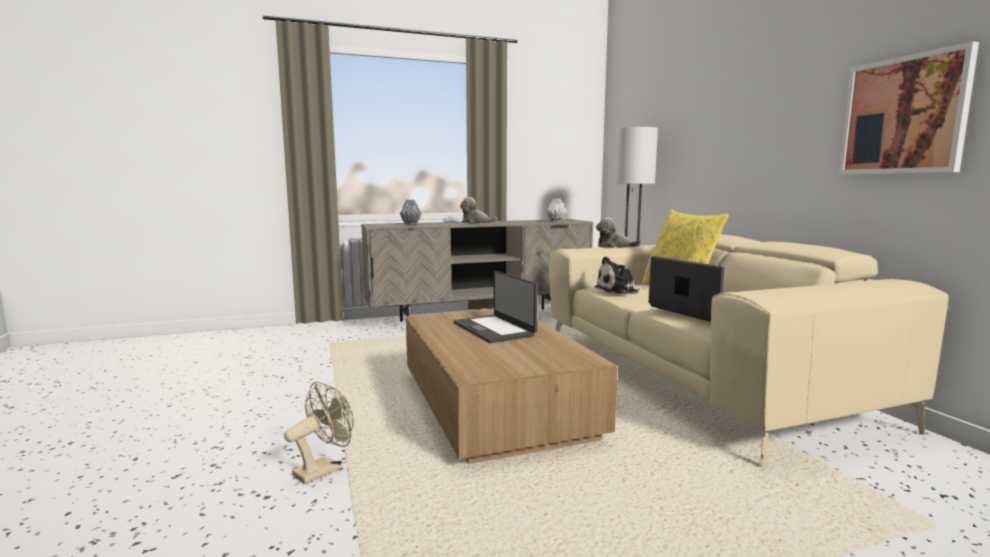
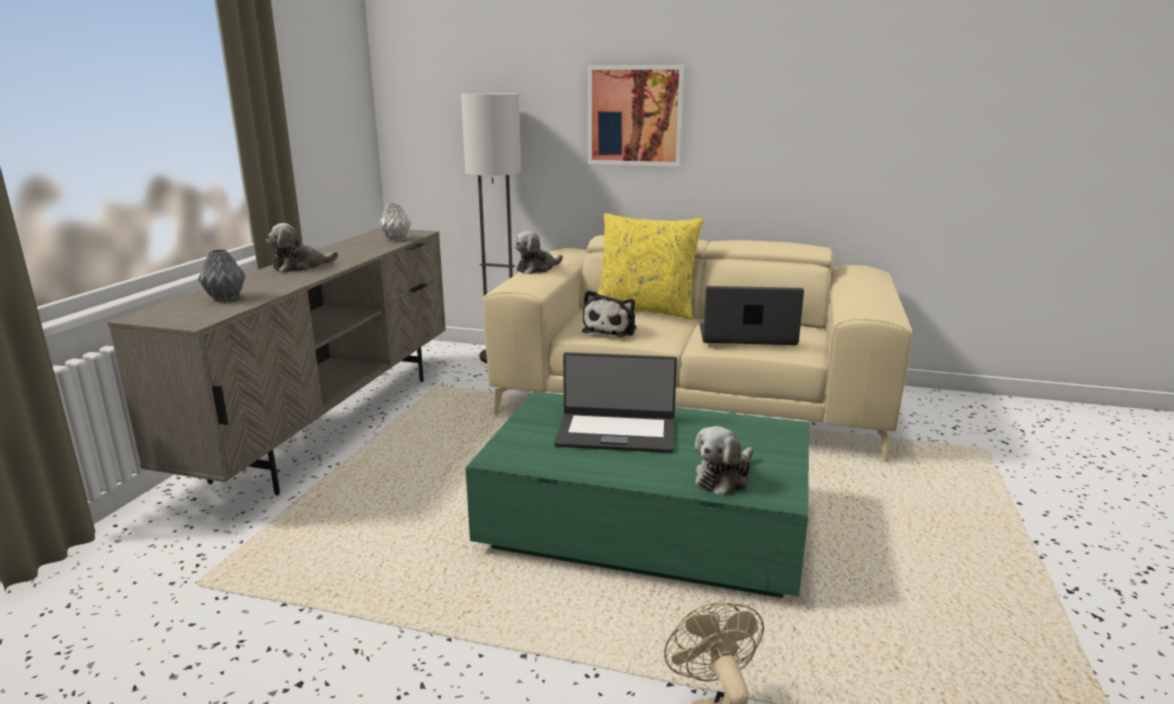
camera: 55 degrees left, 10 degrees up
(476, 359) = (724, 478): none -> plush toy
(495, 405) = (646, 527): brown coffee table -> green coffee table
(903, 116) = (843, 118): picture -> picture (635, 116)

